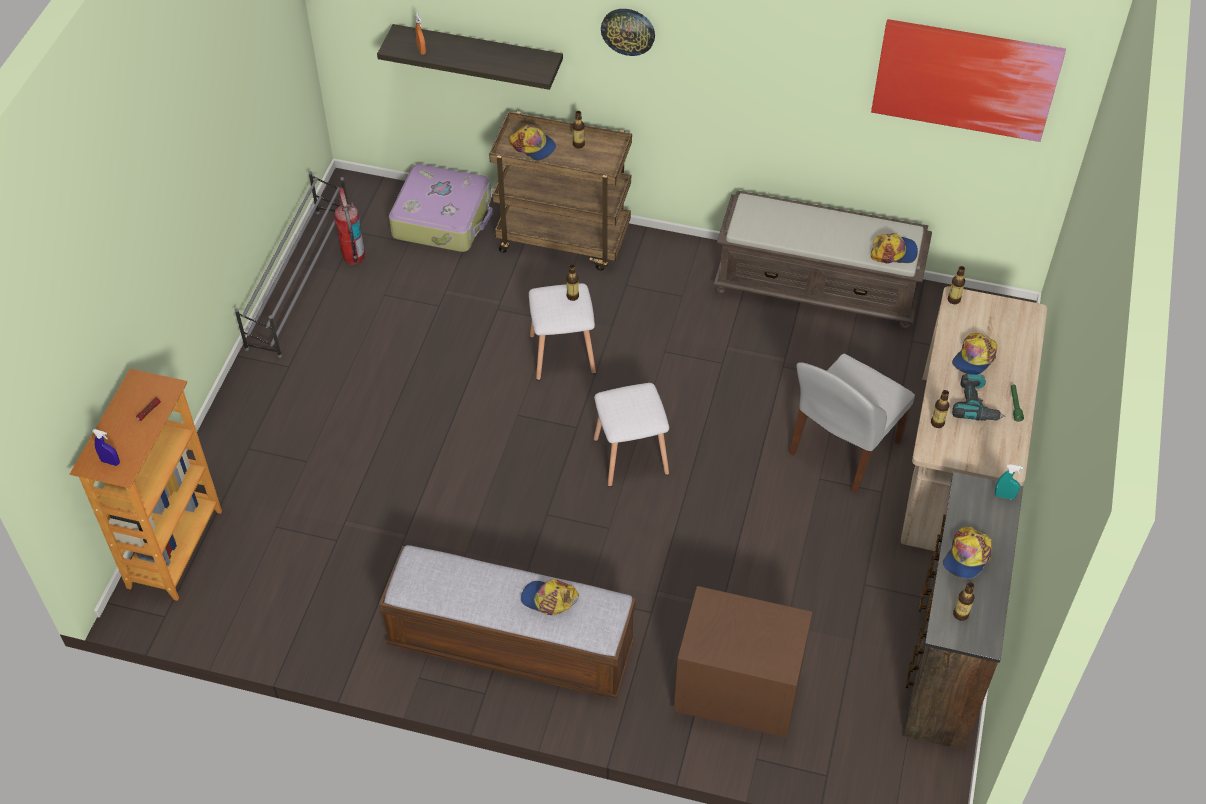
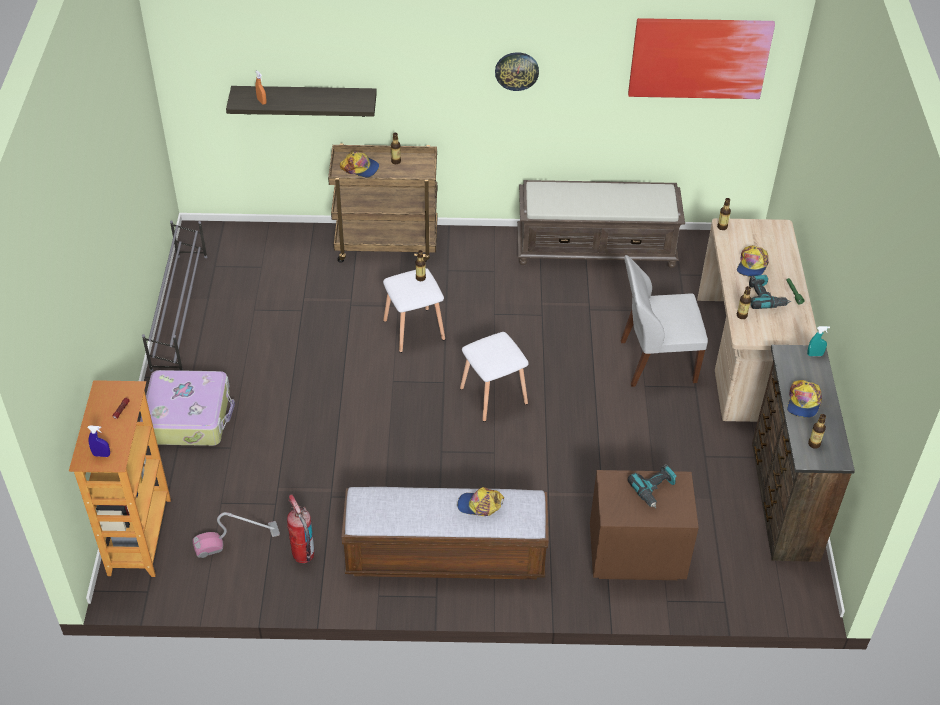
camera: 15 degrees left, 5 degrees down
(280, 575) = (236, 540): none -> vacuum cleaner
(353, 257) = (219, 285): fire extinguisher -> fire extinguisher (303, 555)
(443, 218) = (284, 244): suitcase -> suitcase (189, 416)
(628, 31) = (430, 60): wall clock -> wall clock (516, 70)
(758, 626) = (654, 490): none -> power drill
(842, 449) = (655, 361): white chair -> white chair turned 60 degrees clockwise
(893, 252) = (658, 205): cap -> none

